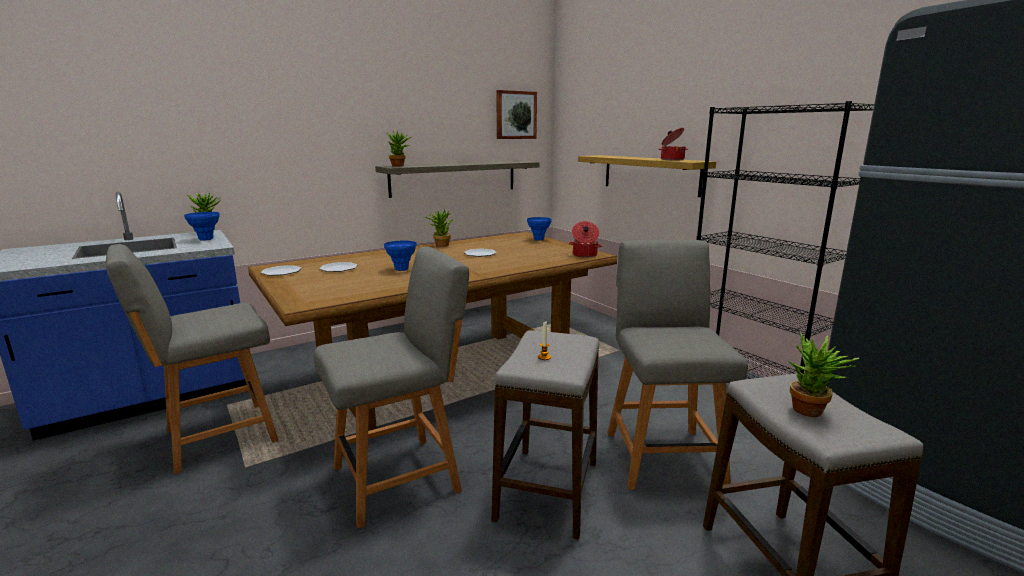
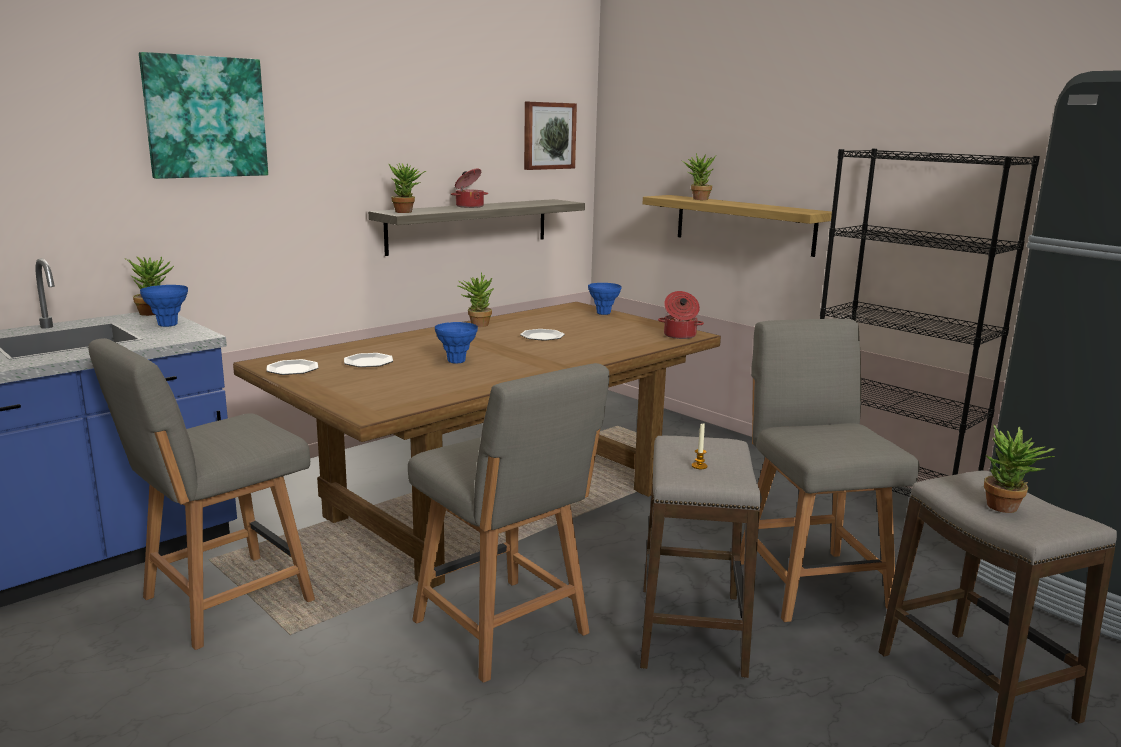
camera: 10 degrees left, 0 degrees up
(248, 97) = (205, 117): none -> picture
(401, 477) = (504, 630): grey chair -> grey chair turned 90 degrees clockwise
(616, 156) = (697, 199): none -> potted plant
(671, 159) = (778, 208): cooking pot -> cooking pot (469, 206)

